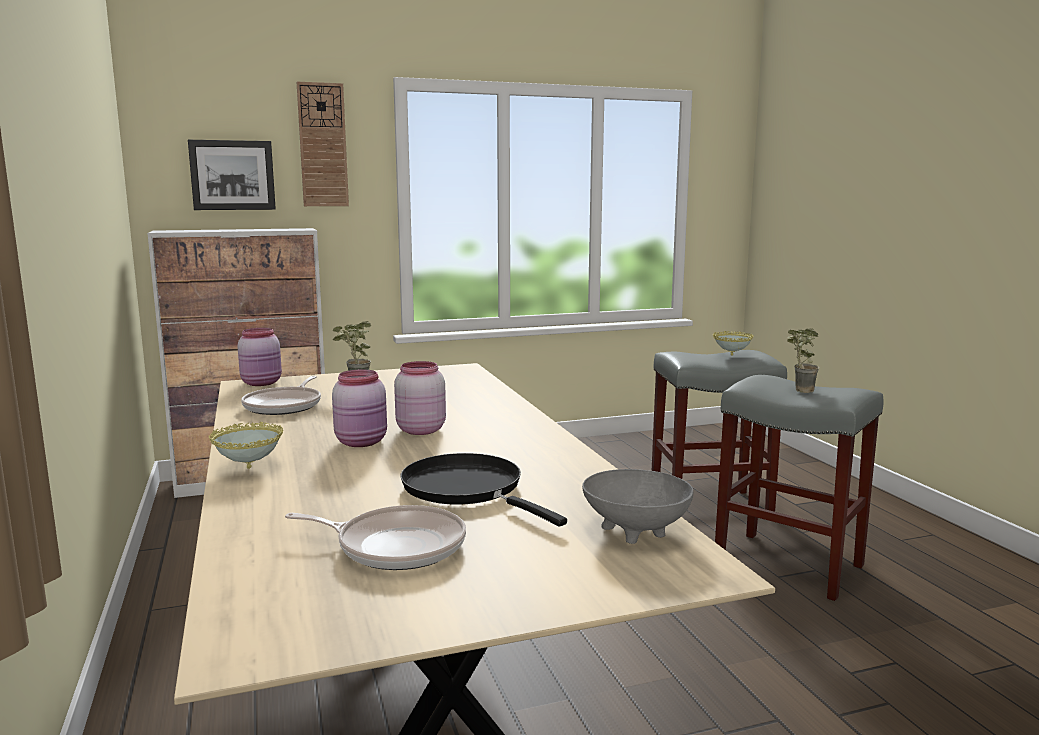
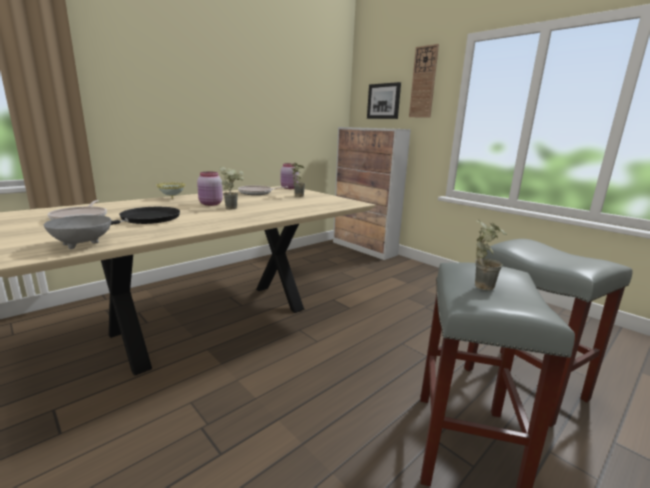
camera: 65 degrees right, 5 degrees up
(419, 430) = (233, 208): pink jar -> potted plant
(731, 355) = (568, 257): bowl -> none

